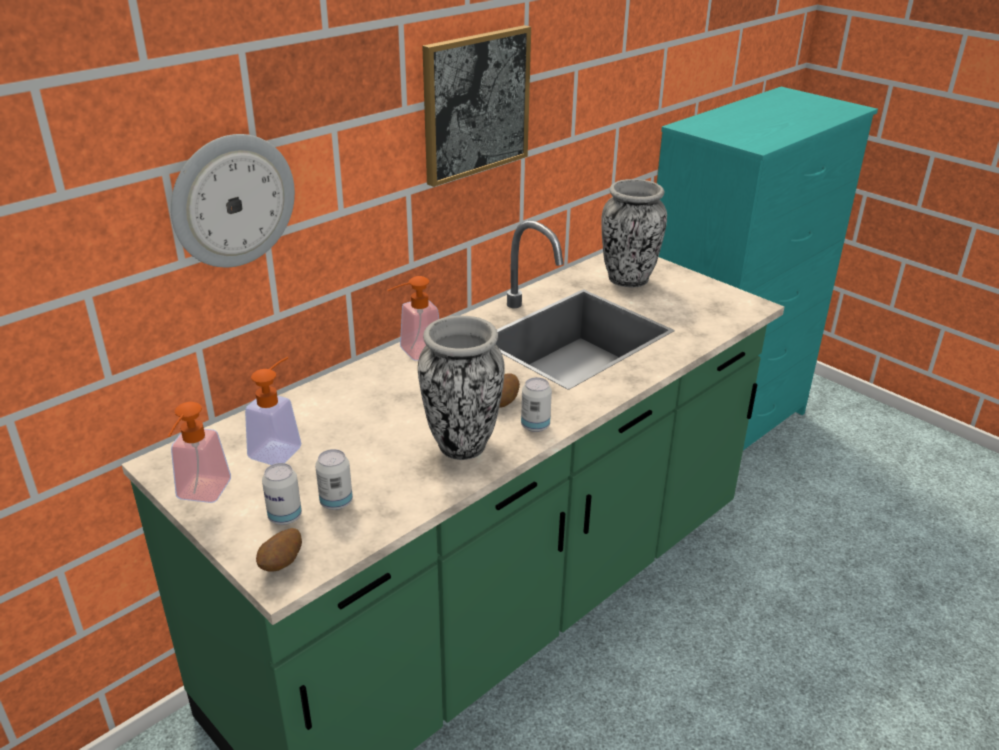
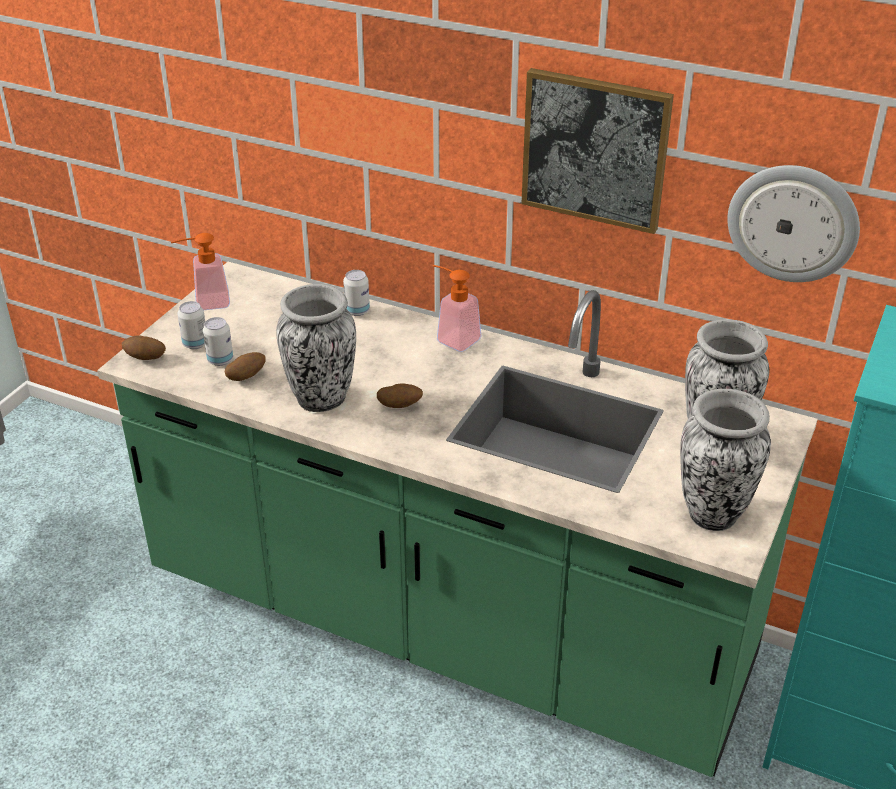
camera: 70 degrees right, 5 degrees up
(232, 201) = (333, 122): wall clock -> wall clock (793, 222)
(280, 448) = (275, 316): soap dispenser -> none
(385, 488) = (246, 377): none -> potato
(535, 426) = (371, 432): can -> can (357, 311)
(712, 302) = (713, 514): none -> vase

